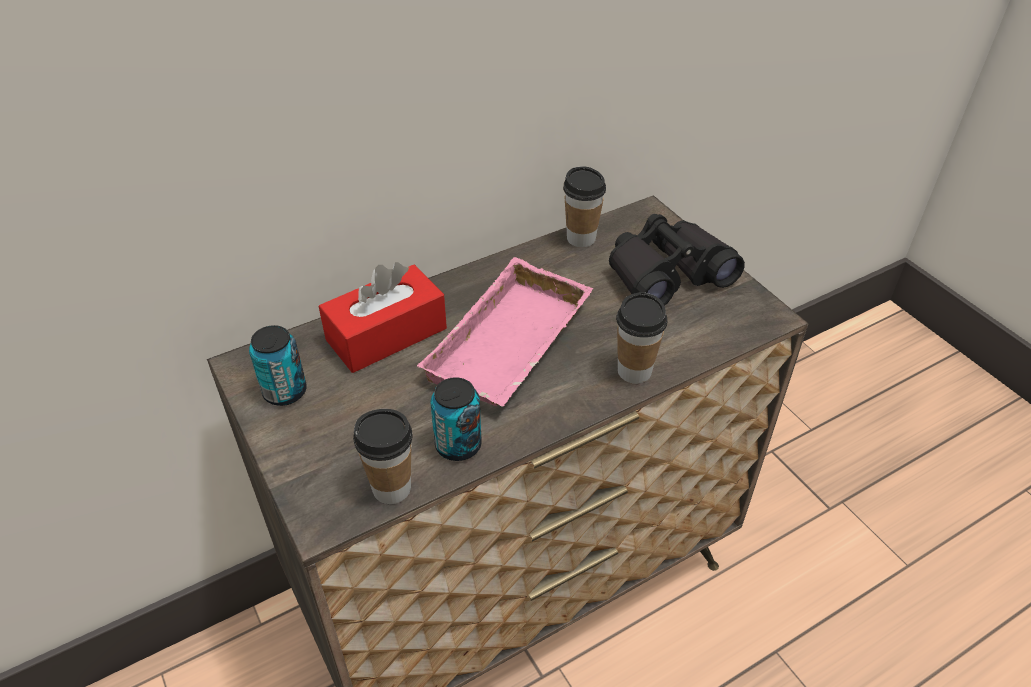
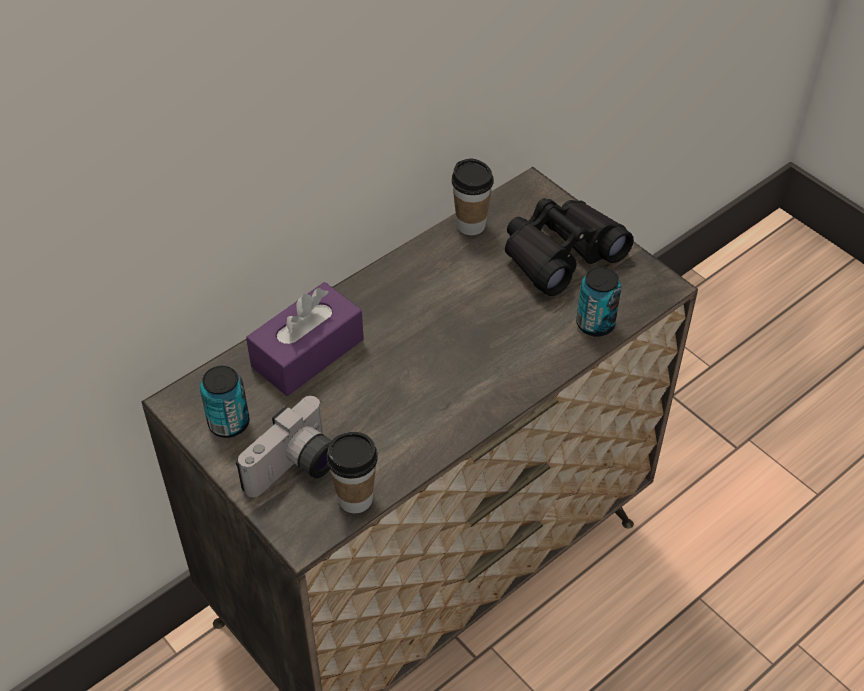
camera: 10 degrees left, 5 degrees up
(338, 447) = (296, 469): none -> camera
(386, 334) = (307, 353): red tissue box -> purple tissue box
(458, 445) = (404, 451): can -> can (595, 324)
(512, 347) = (430, 349): pink tray -> none
(634, 371) = (547, 358): cup -> none

